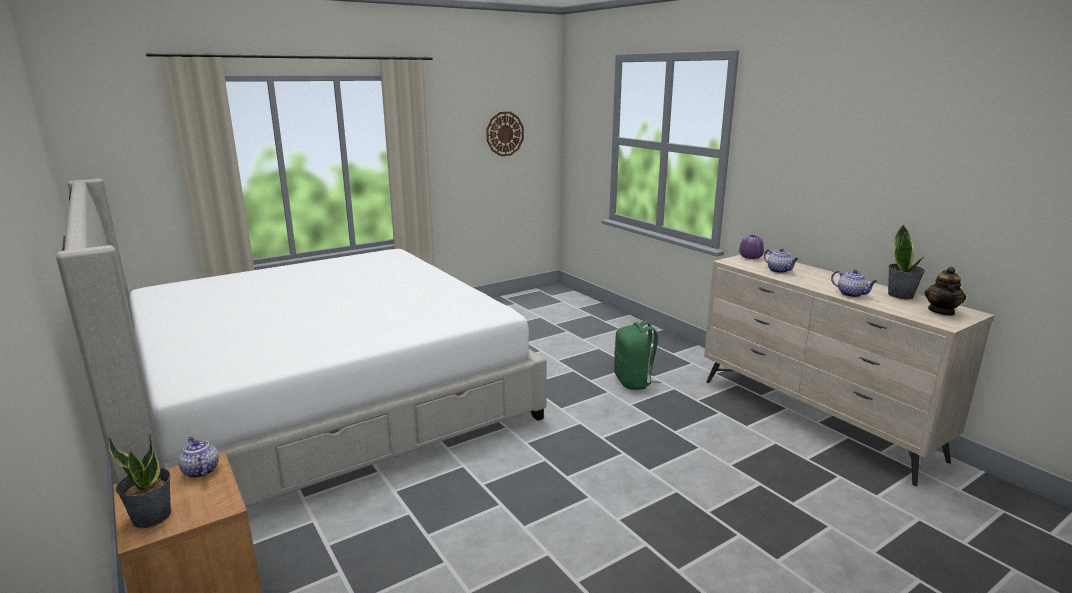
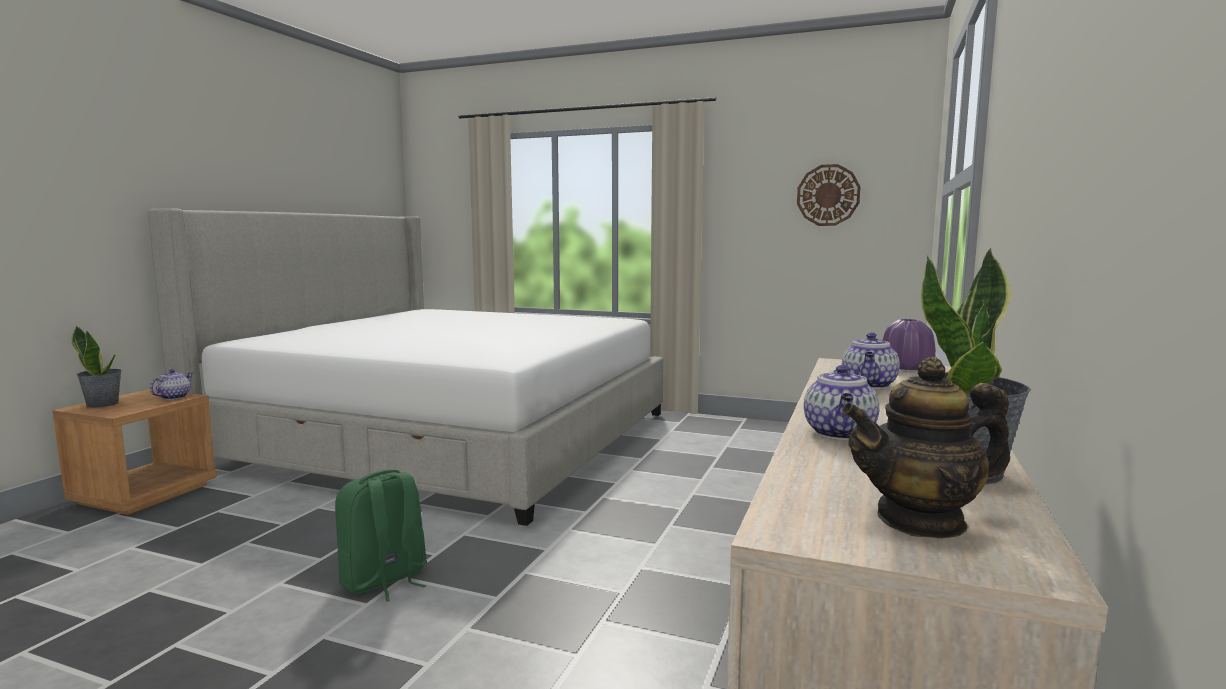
camera: 55 degrees right, 10 degrees down
(634, 381) = (714, 551): green backpack -> green backpack (384, 580)

